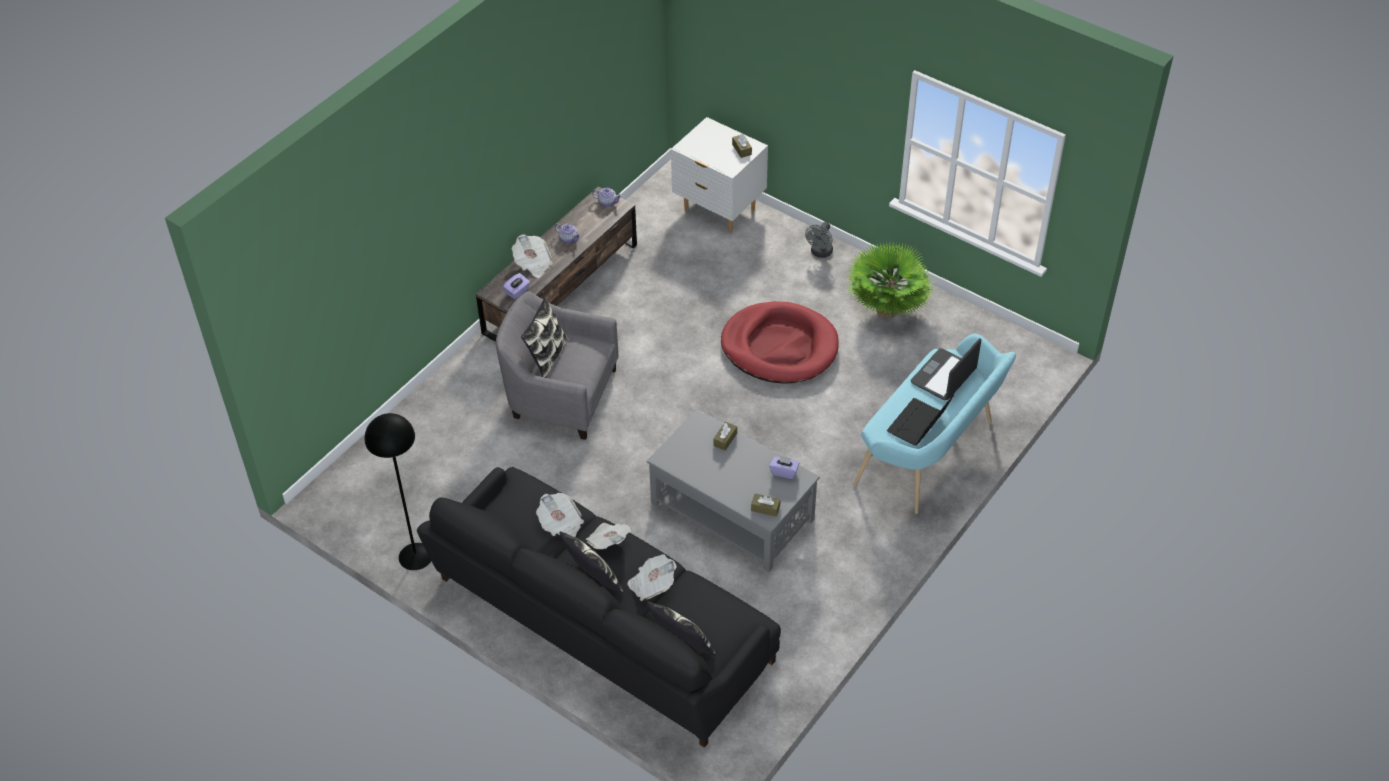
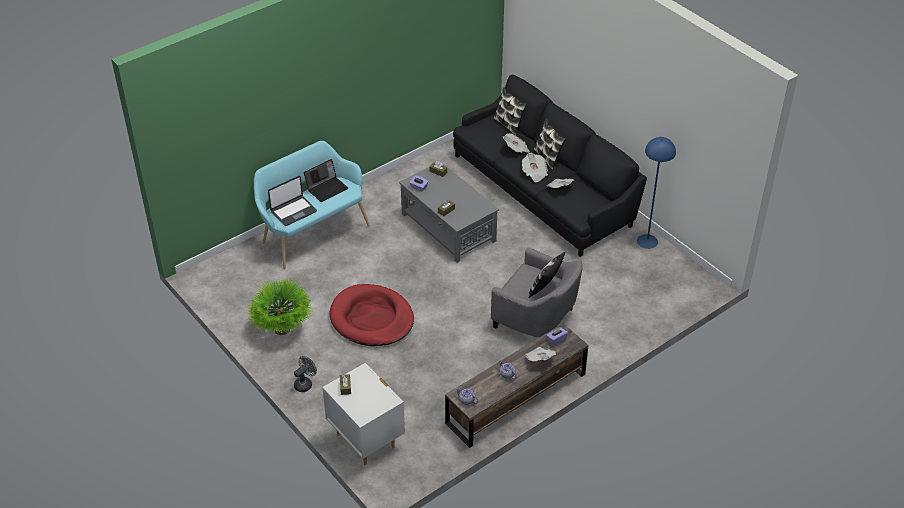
camera: 165 degrees left, 5 degrees down
(415, 556) = (647, 241): black floor lamp -> blue floor lamp

